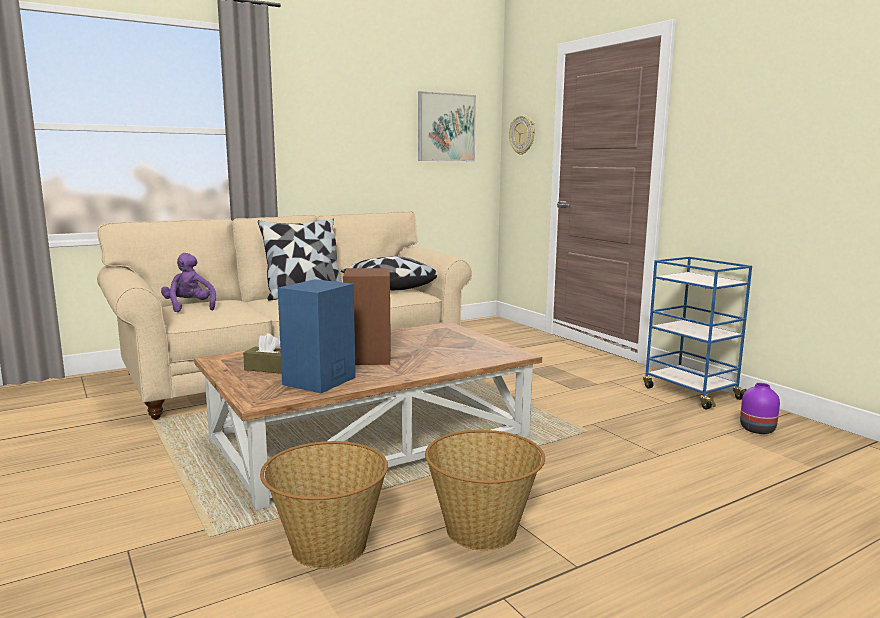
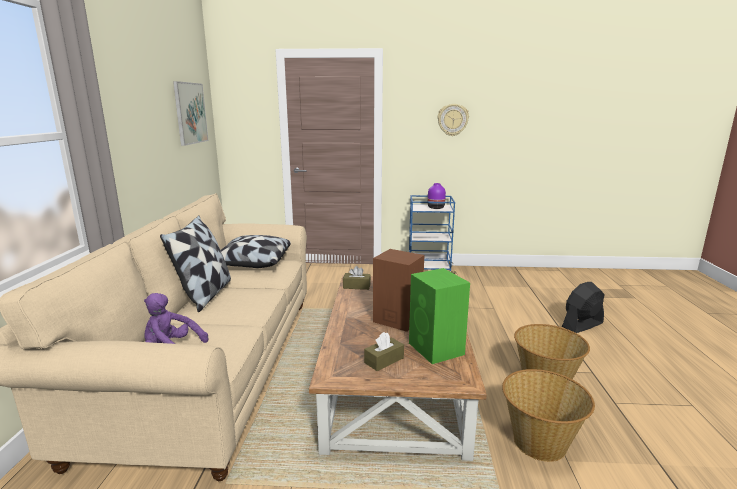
camera: 55 degrees left, 5 degrees up
(318, 381) = (437, 349): blue speaker -> green speaker
(429, 330) = (356, 286): none -> brown tissue box
(522, 135) = (242, 117): wall clock -> wall clock (452, 120)
(750, 537) = (582, 325): none -> black fan
(756, 429) = (484, 279): purple vase -> purple vase (435, 207)

